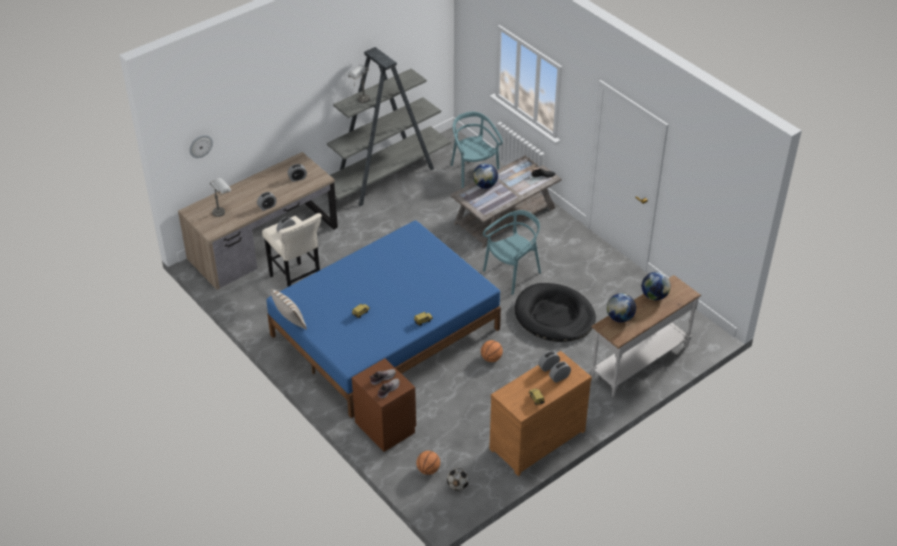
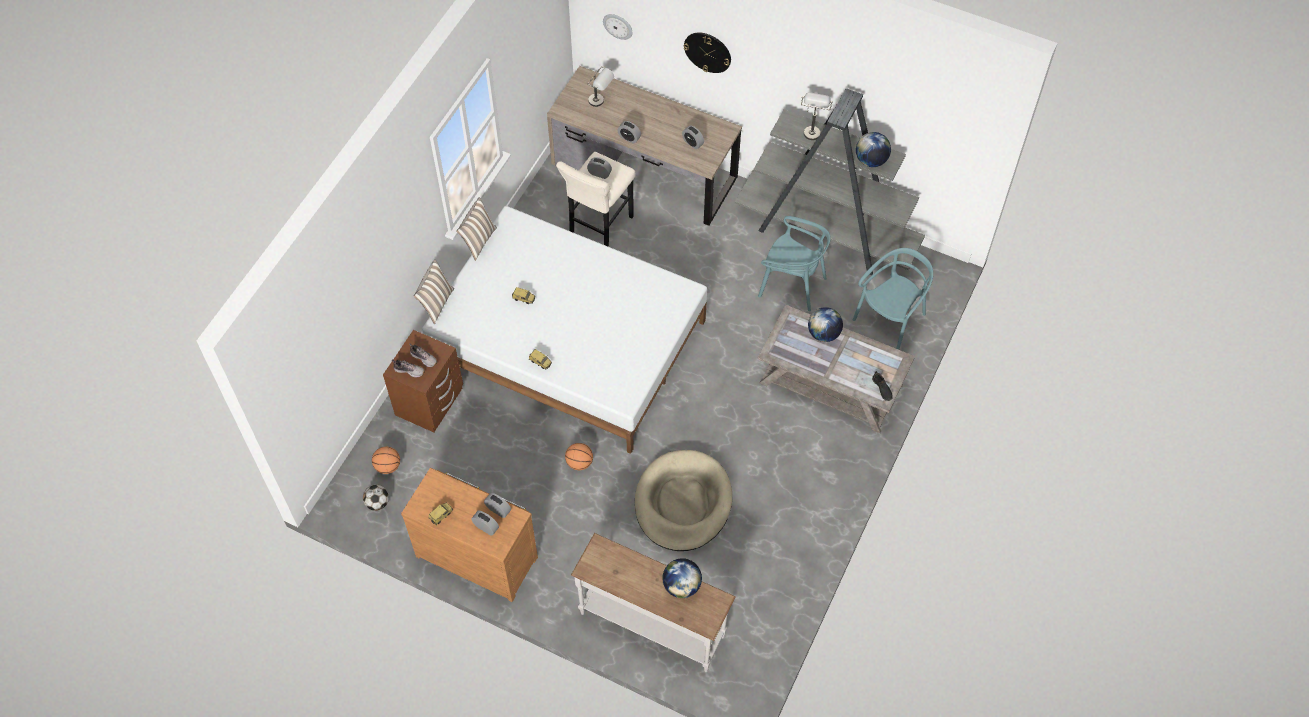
camera: 65 degrees right, 15 degrees up
(267, 109) = (707, 52): none -> wall clock
(330, 363) = (436, 304): none -> pillow
(385, 332) = (568, 342): blue bed -> white bed
(512, 273) = (732, 431): turquoise chair -> turquoise chair (792, 285)
(554, 316) = (683, 503): black dog bed -> beige dog bed
(620, 318) = (622, 559): globe -> globe (871, 160)

